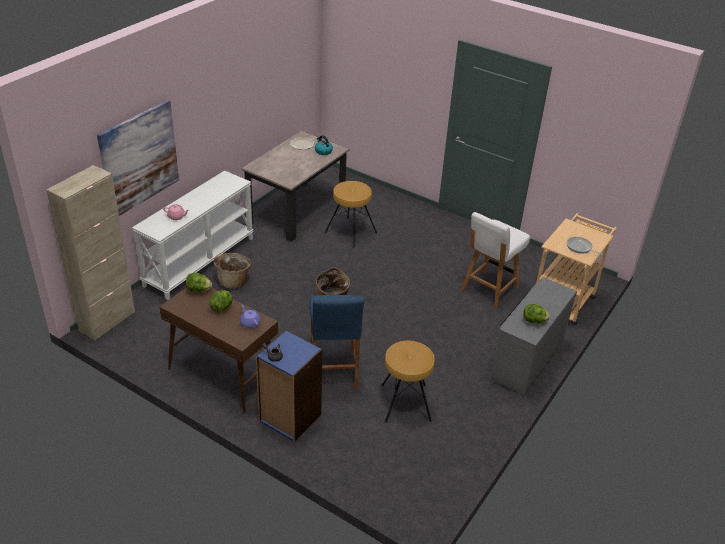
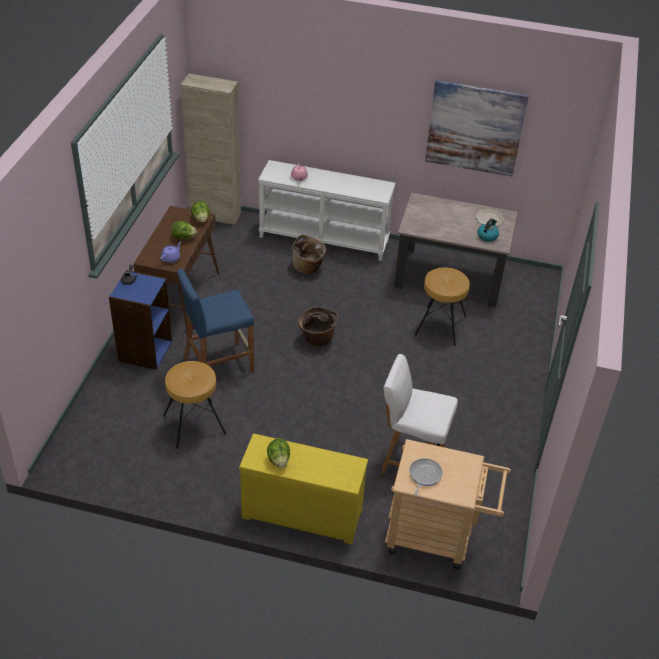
camera: 70 degrees right, 5 degrees up
(139, 158) = (293, 107): picture -> picture (475, 128)
(525, 359) = (302, 511): grey dresser -> yellow dresser

